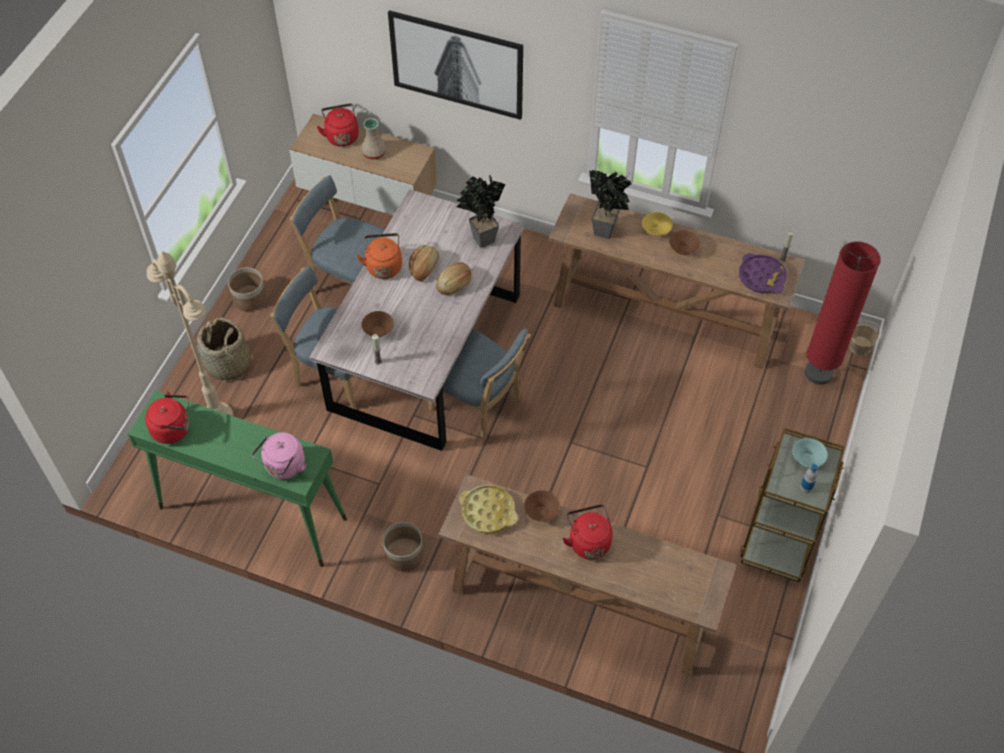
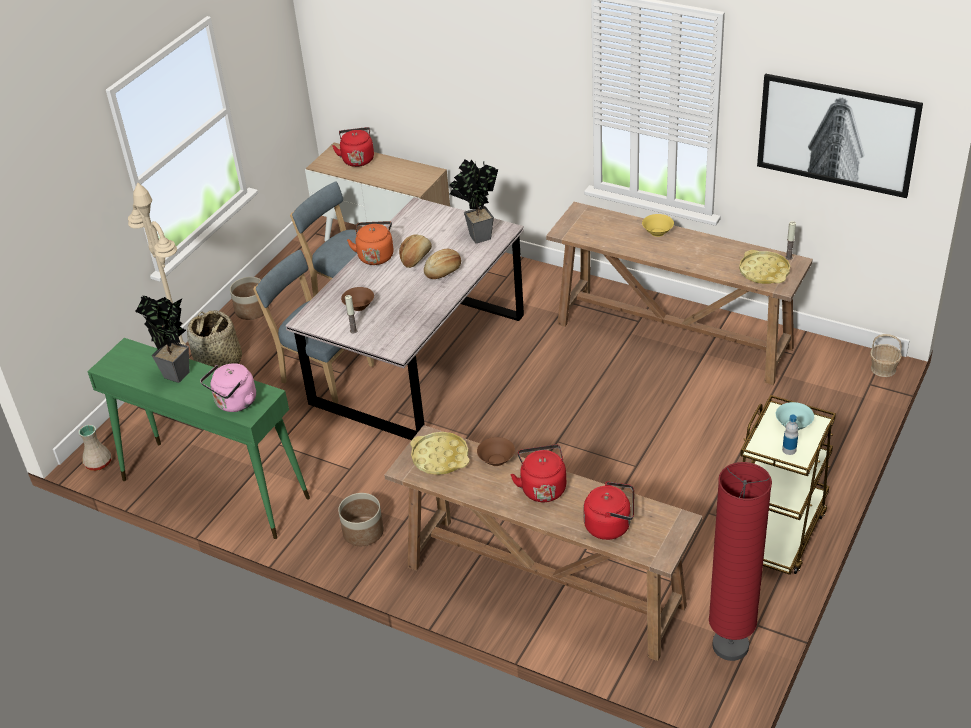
camera: 10 degrees right, 15 degrees down
(174, 429) = (133, 369): red kettle -> red kettle (610, 525)
(373, 153) = (386, 172): beige vase -> beige vase (98, 464)
(457, 64) = (463, 70): picture -> picture (836, 135)
(478, 406) = (465, 406): blue chair -> none
(606, 233) = (606, 233): potted plant -> potted plant (178, 377)
(683, 249) = (684, 247): brown bowl -> none
(761, 277) = (764, 272): purple tray -> yellow tray
(818, 373) = (835, 391): red floor lamp -> red floor lamp (730, 646)

